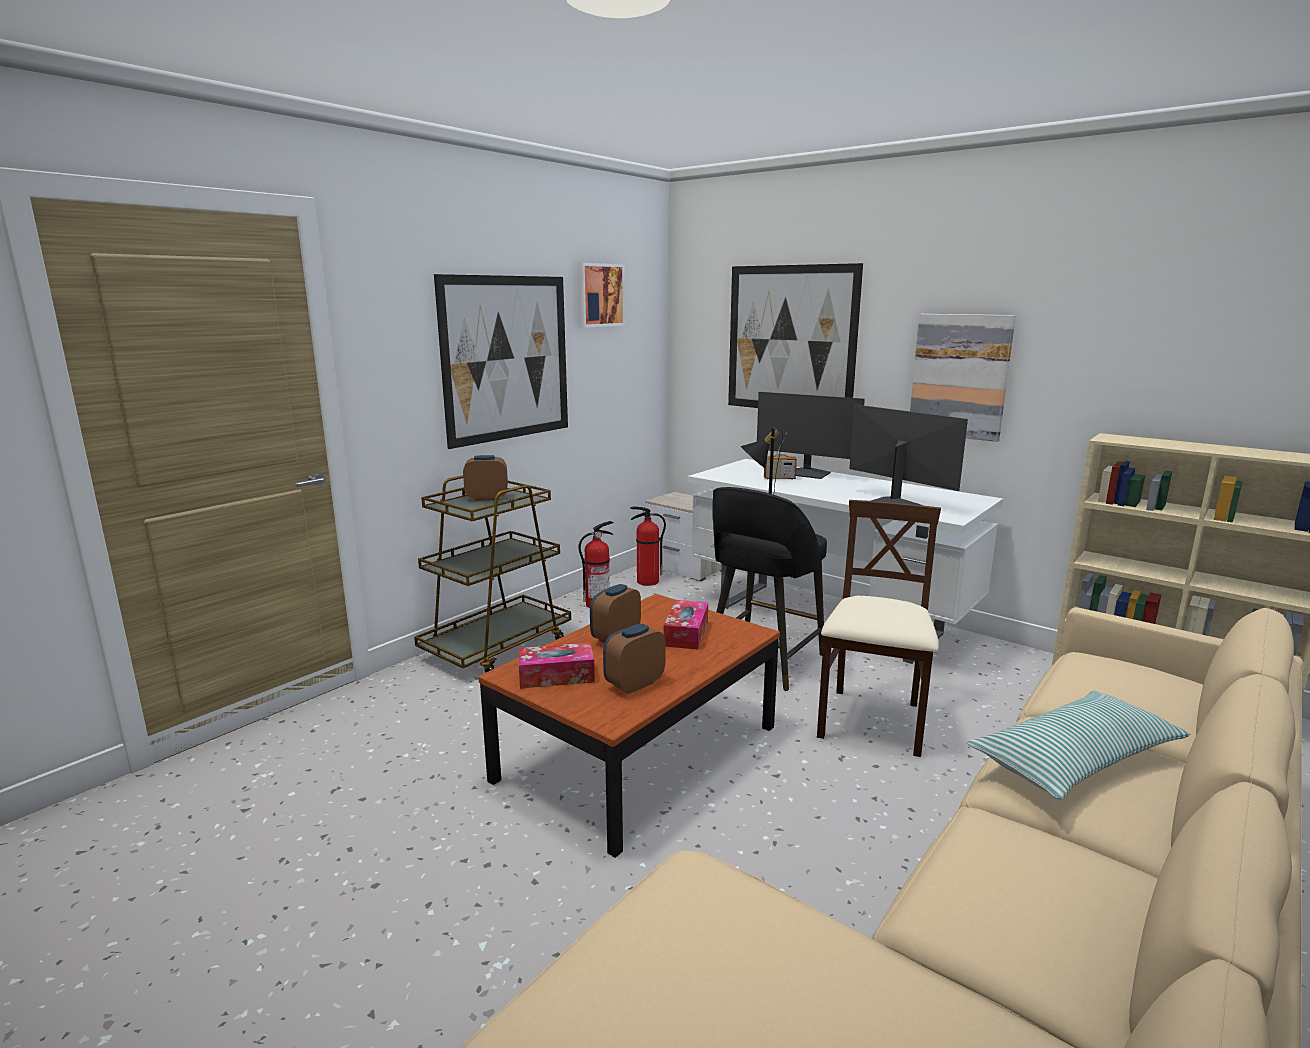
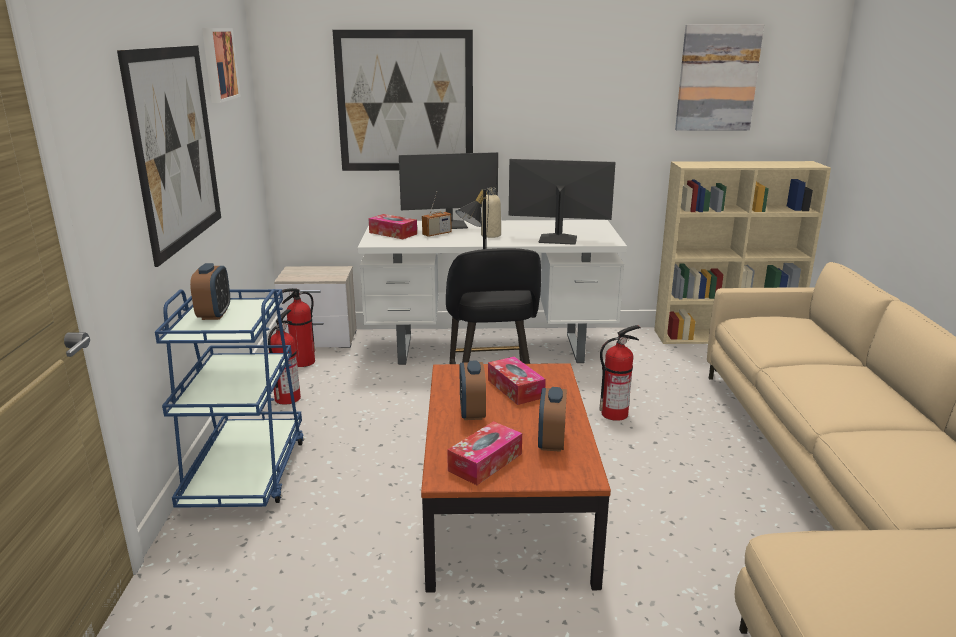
camera: 40 degrees left, 5 degrees up
(487, 498) = (214, 314): alarm clock -> alarm clock turned 135 degrees clockwise
(497, 646) = (246, 474): brown cart -> blue cart
(741, 471) = (393, 233): none -> tissue box
(830, 488) = (491, 235): none -> beige bottle
(872, 722) = (615, 413): beige chair -> fire extinguisher
(960, 376) = (564, 126): picture -> picture (717, 78)
(1074, 760) = (832, 384): pillow -> none

